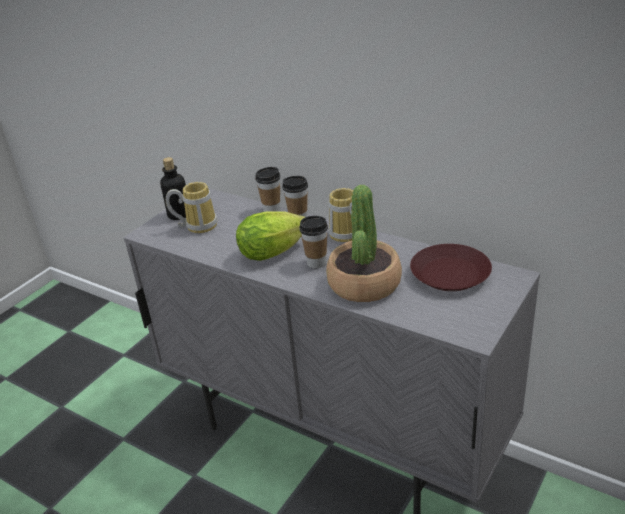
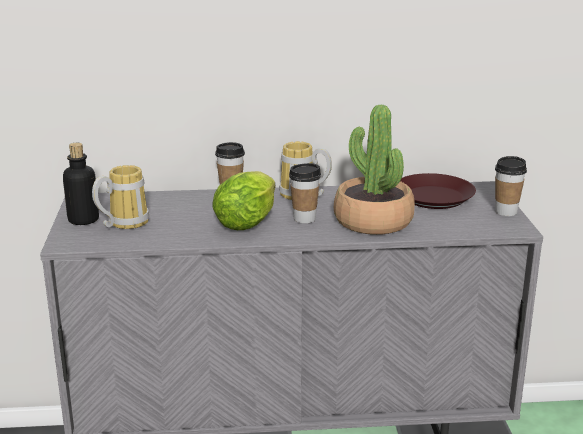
camera: 40 degrees left, 10 degrees down
(272, 210) = (190, 194): cup -> cup (506, 212)

